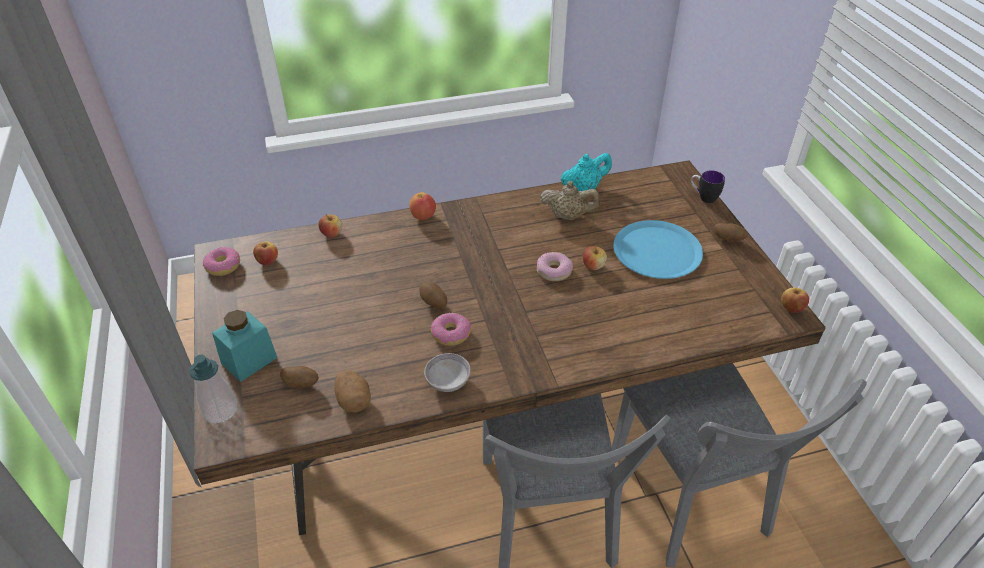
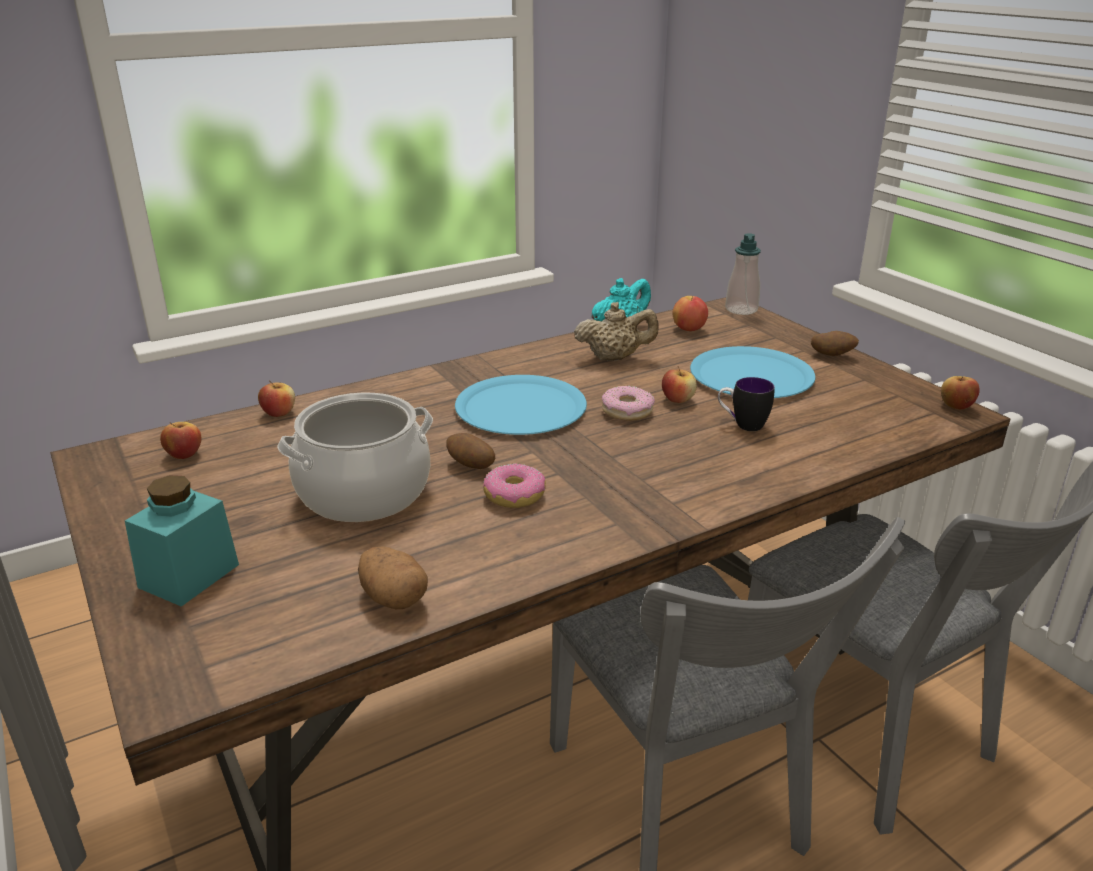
camera: 15 degrees left, 15 degrees down
(220, 410) = (154, 651): soap dispenser -> soap dispenser (741, 309)
(223, 266) = (109, 470): donut -> none
(301, 384) = (294, 592): potato -> none
(362, 314) = (364, 493): none -> cooking pot
(423, 216) = (411, 380): apple -> apple (689, 329)
(448, 381) = (537, 549): grey bowl -> none
(484, 255) = (520, 408): none -> blue plate
(703, 197) = (775, 323): mug -> mug (742, 425)

